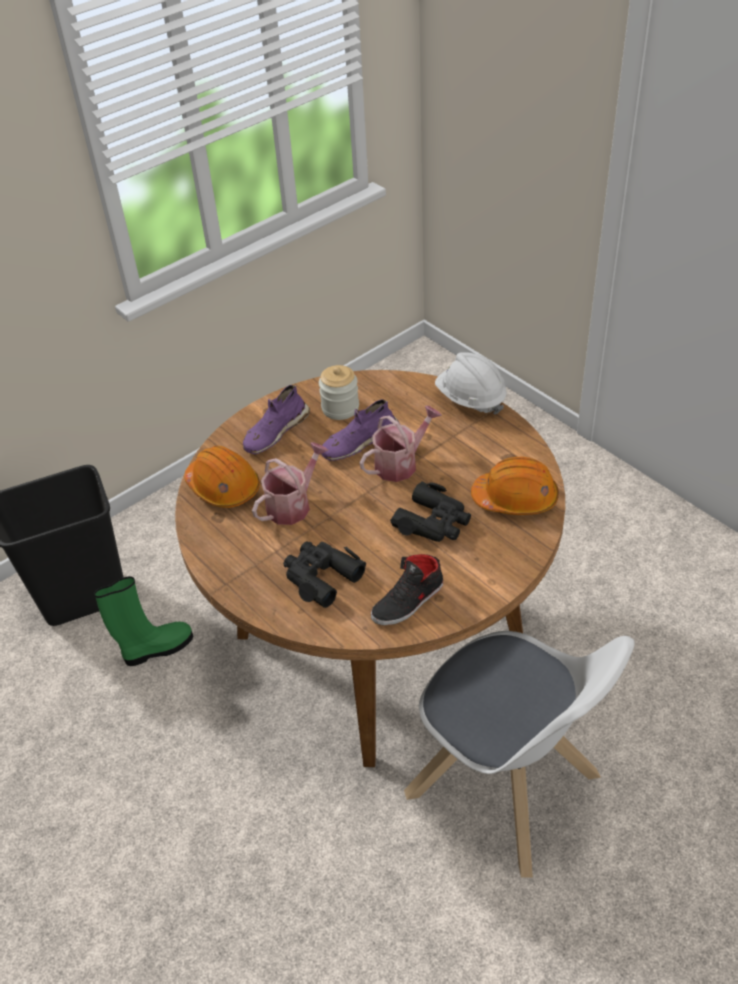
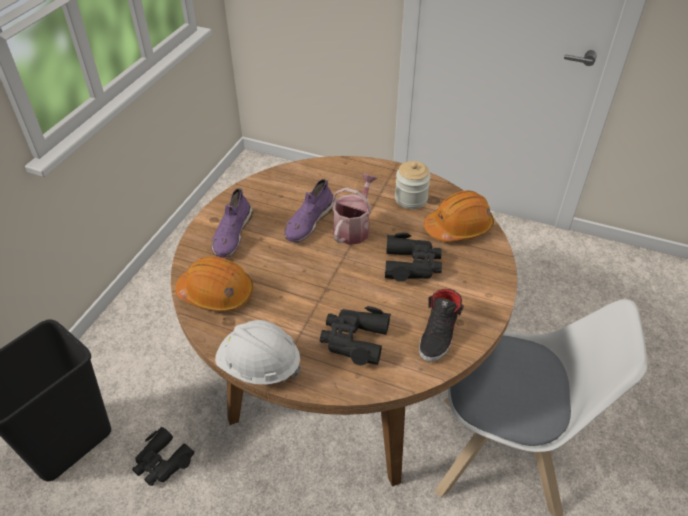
camera: 30 degrees left, 0 degrees up
(156, 649) = (162, 462): green boot -> black binoculars
(293, 504) = (288, 288): watering can -> none
(340, 408) = (274, 200): jar -> jar (411, 199)
(470, 399) = (371, 165): white hard hat -> white hard hat (259, 366)

